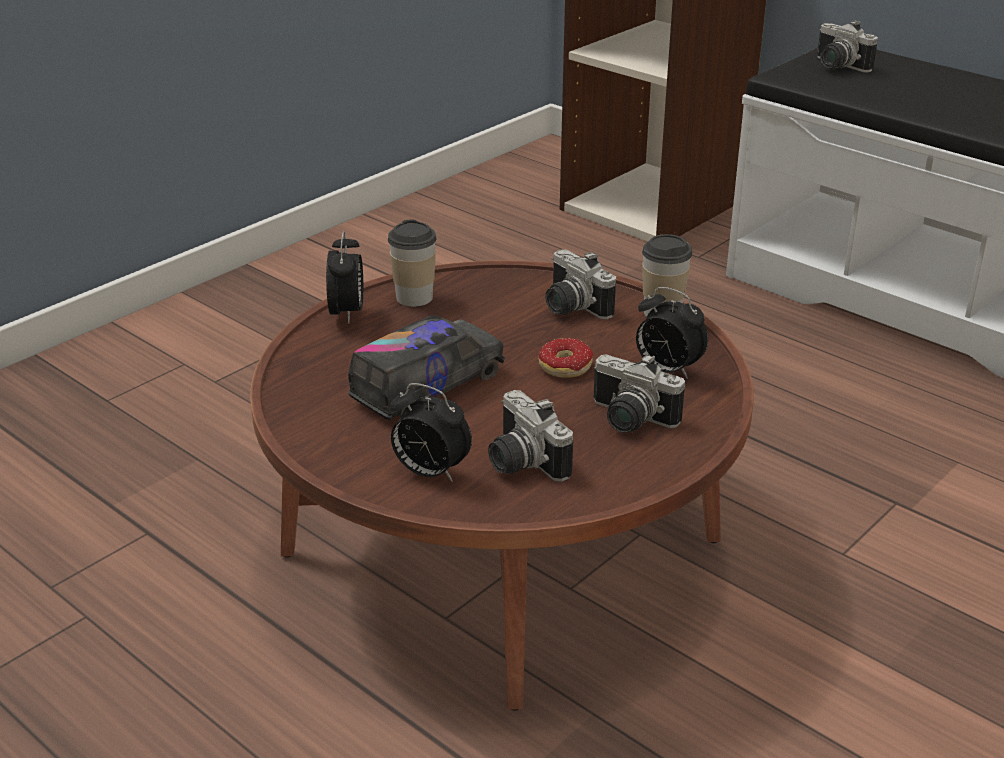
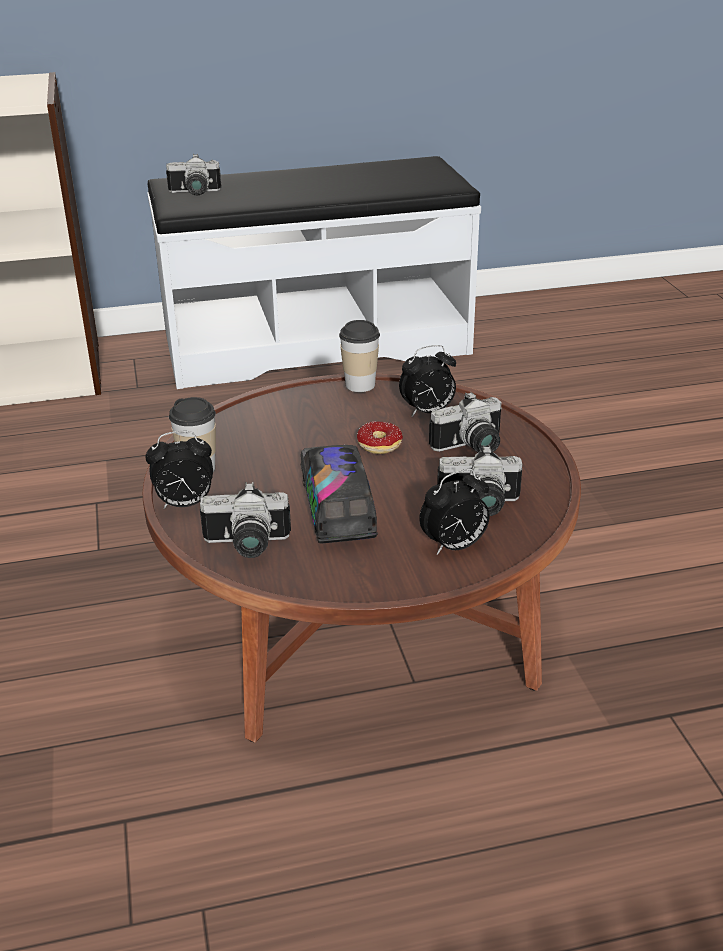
camera: 55 degrees left, 0 degrees up
(347, 313) = (184, 504): alarm clock -> alarm clock turned 135 degrees clockwise
(570, 307) = (302, 414): camera -> camera (246, 546)

